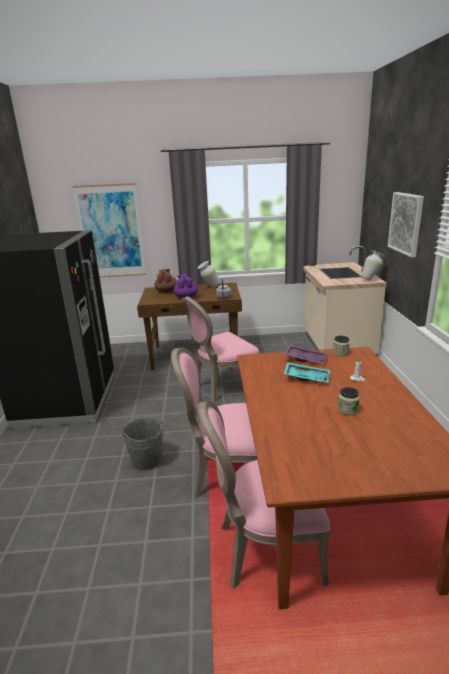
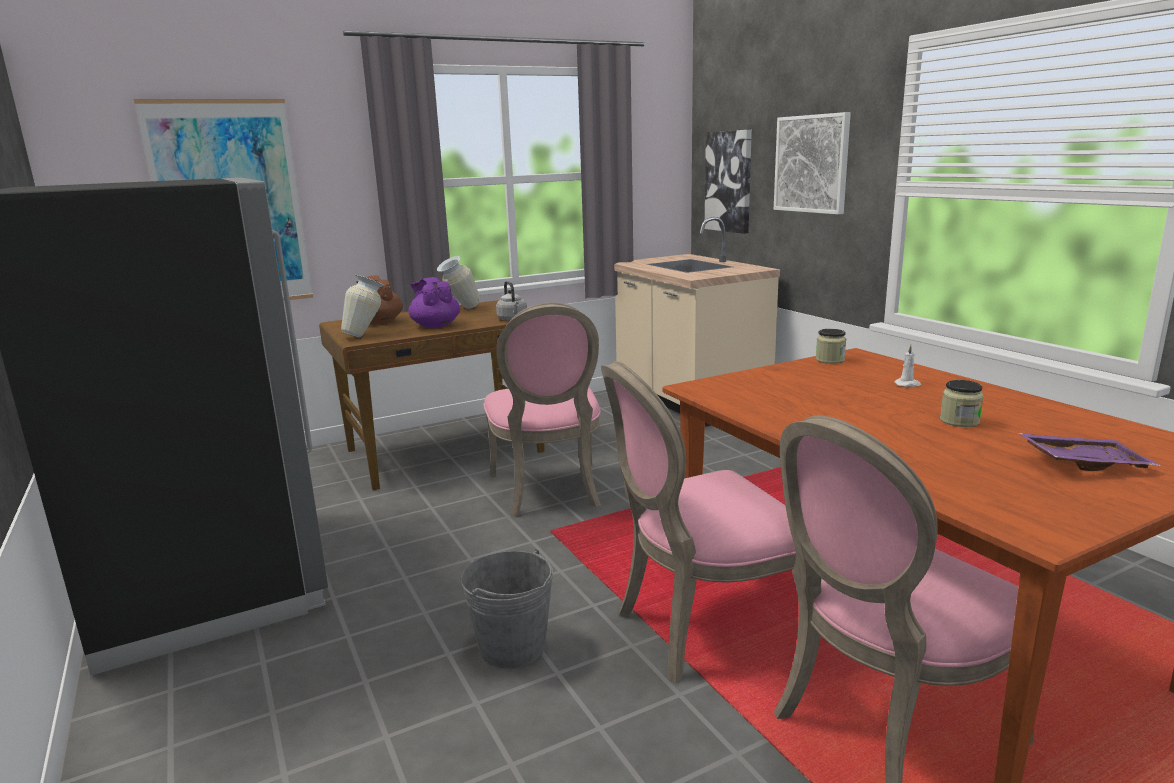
camera: 25 degrees left, 5 degrees down
(222, 387) = (549, 491): pink chair -> pink chair turned 45 degrees counterclockwise
(306, 359) = (789, 374): purple tray -> purple tray (1082, 463)
(307, 377) = (830, 395): turquoise tray -> none
(372, 279) = (753, 268): vase -> vase (367, 335)
(374, 224) = (729, 181): none -> picture

